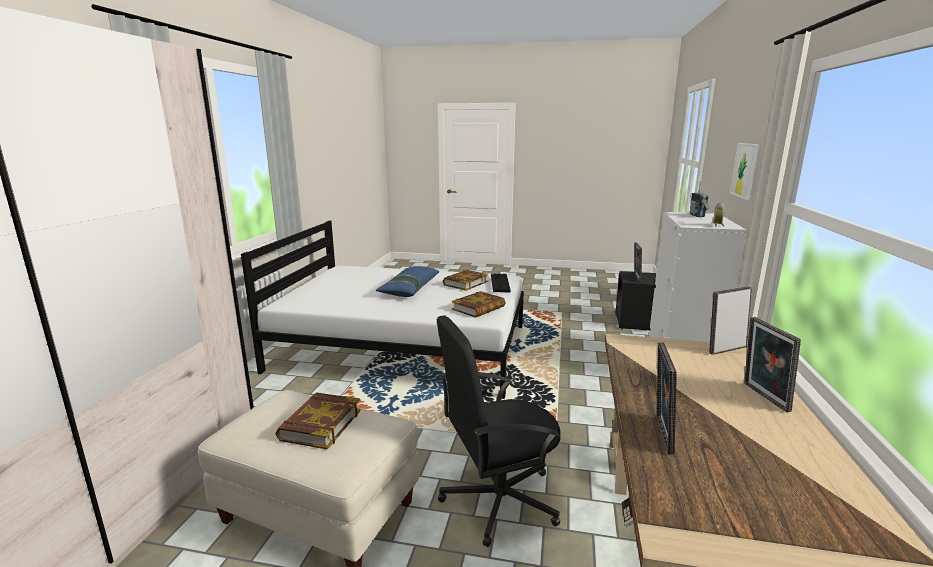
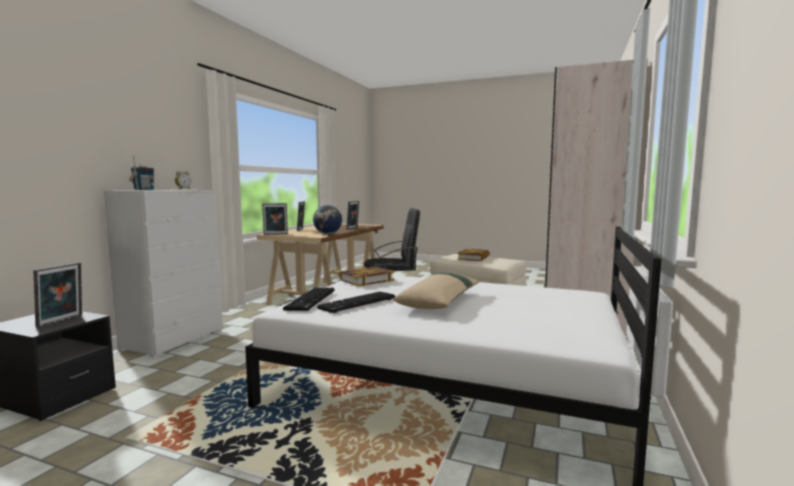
camera: 170 degrees left, 10 degrees down
(409, 288) = (439, 301): blue pillow -> beige pillow
(465, 283) = (358, 304): book -> keyboard
(634, 361) = (328, 234): none -> globe
(745, 170) = (143, 144): picture -> none

